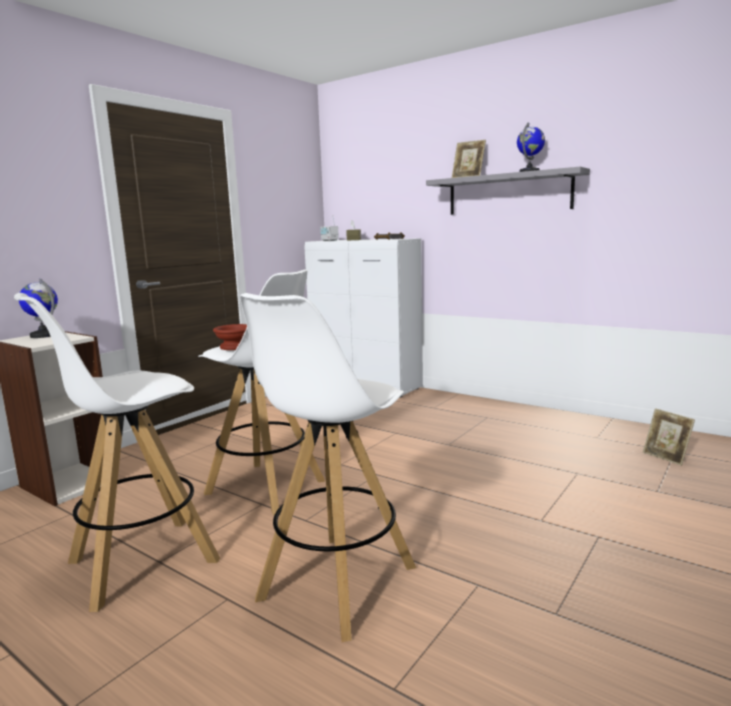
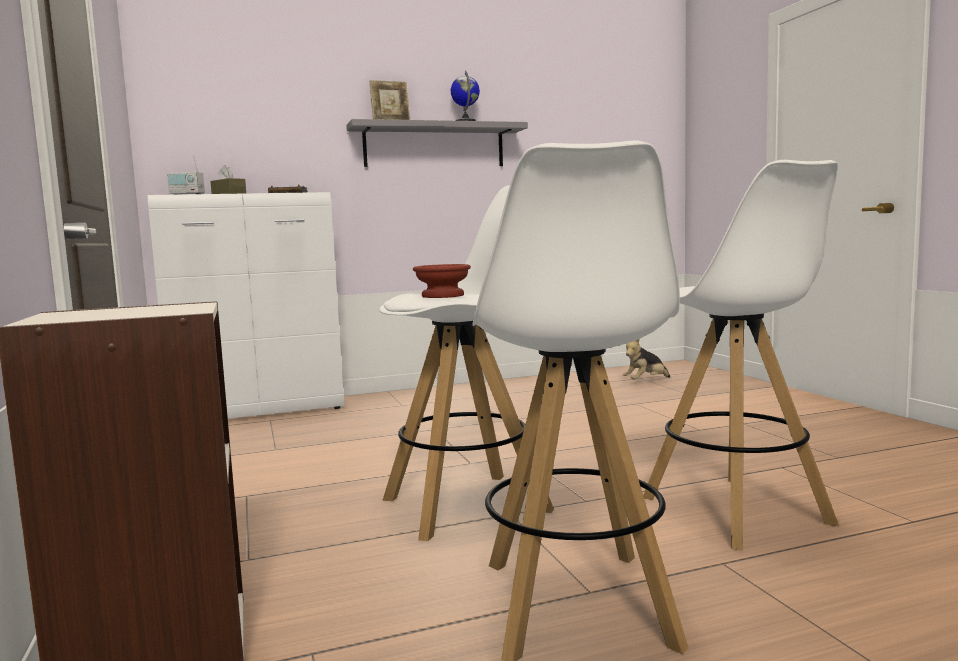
camera: 55 degrees left, 5 degrees down
(43, 335) = (78, 313): globe -> none
(666, 457) = (645, 381): picture frame -> plush toy

